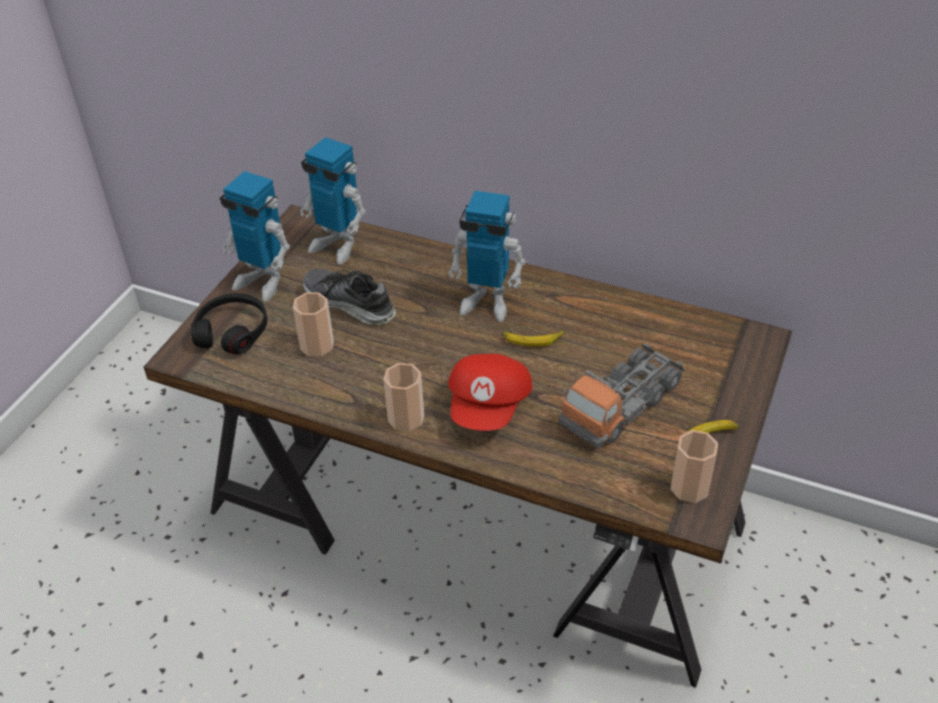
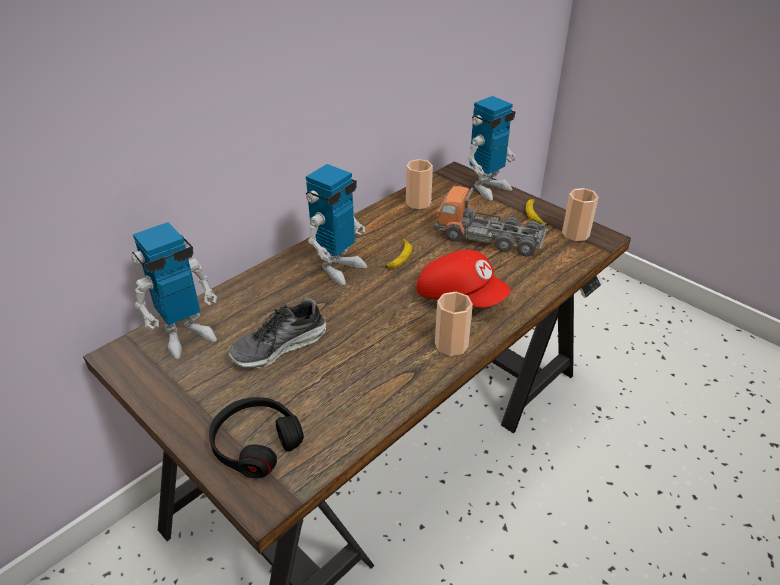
camera: 70 degrees left, 5 degrees down
(263, 281) = (193, 402): toy robot -> toy robot (488, 188)
(317, 345) = (323, 381): cup -> cup (418, 203)
(621, 405) = (489, 238): toy truck -> toy truck turned 135 degrees clockwise

